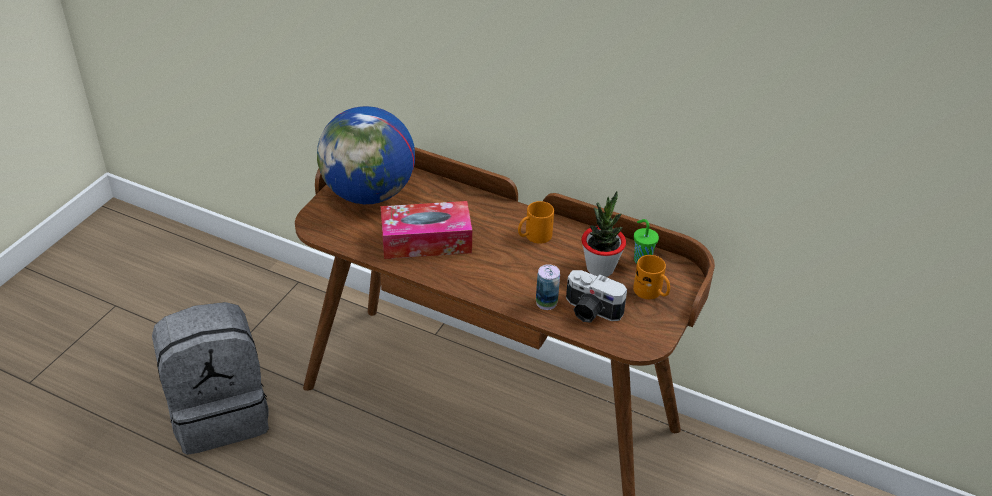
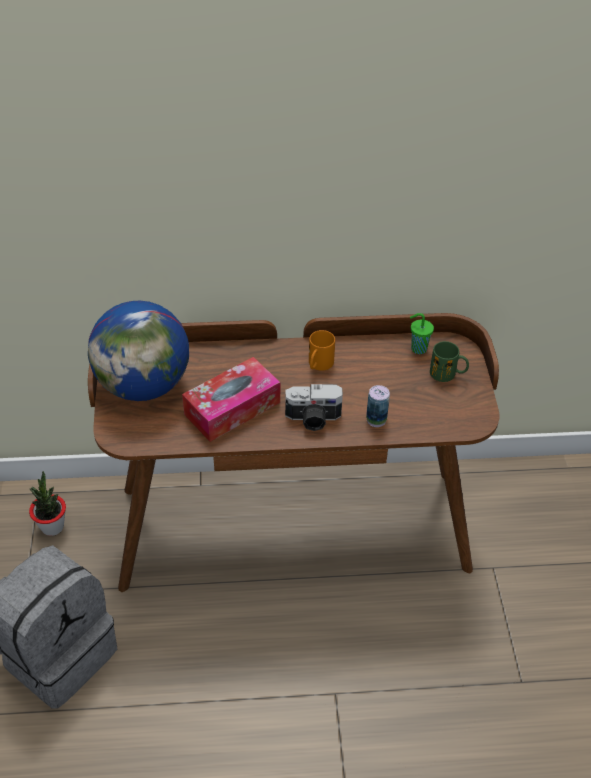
camera: 30 degrees left, 5 degrees up
(590, 311) = (416, 411): camera -> camera (313, 419)
(600, 268) = (393, 370): potted plant -> potted plant (52, 526)
(652, 293) = (448, 374): orange mug -> green mug

